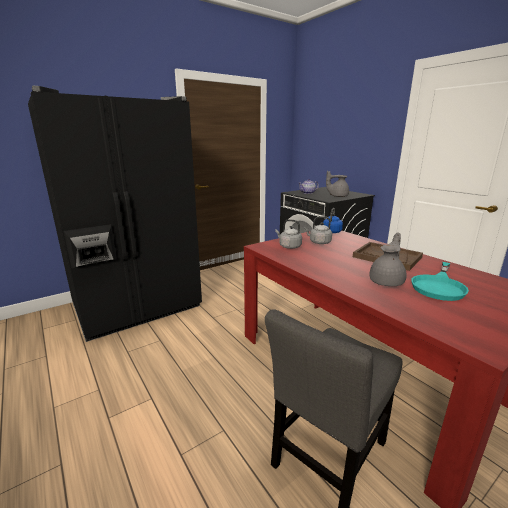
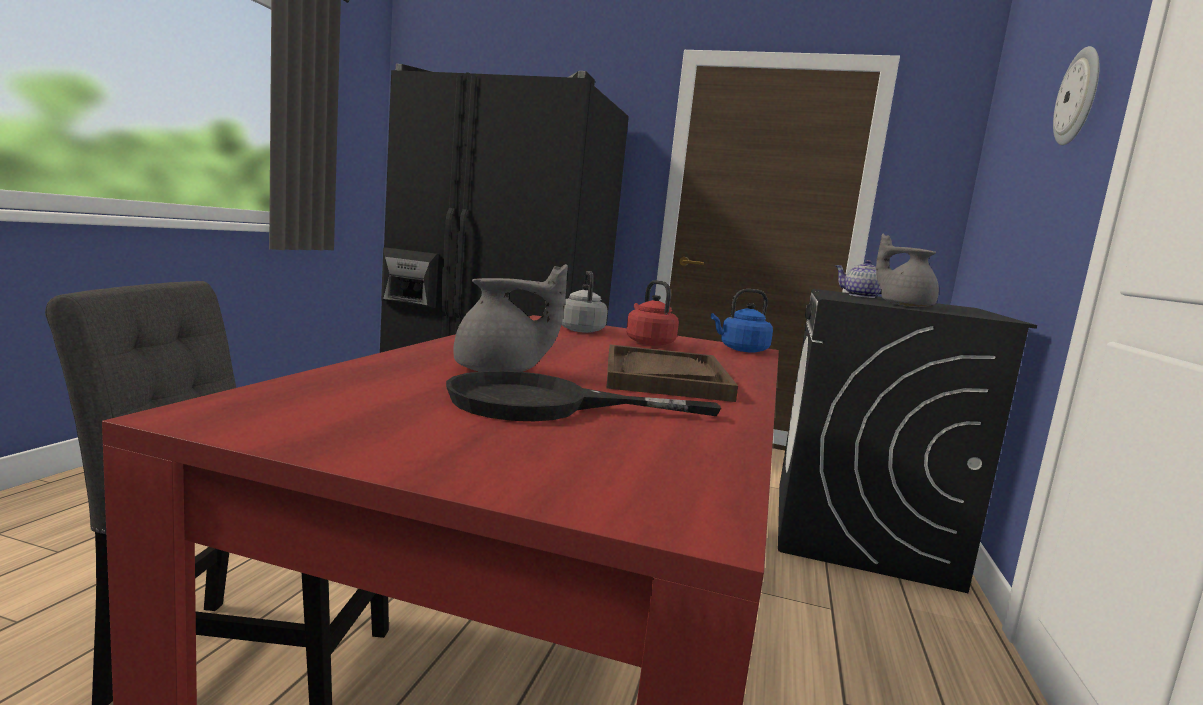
camera: 50 degrees right, 10 degrees down
(318, 242) = (648, 342): grey kettle -> red kettle
(371, 117) = (1079, 97): none -> wall clock
(439, 286) = (545, 404): turquoise frying pan -> black frying pan

